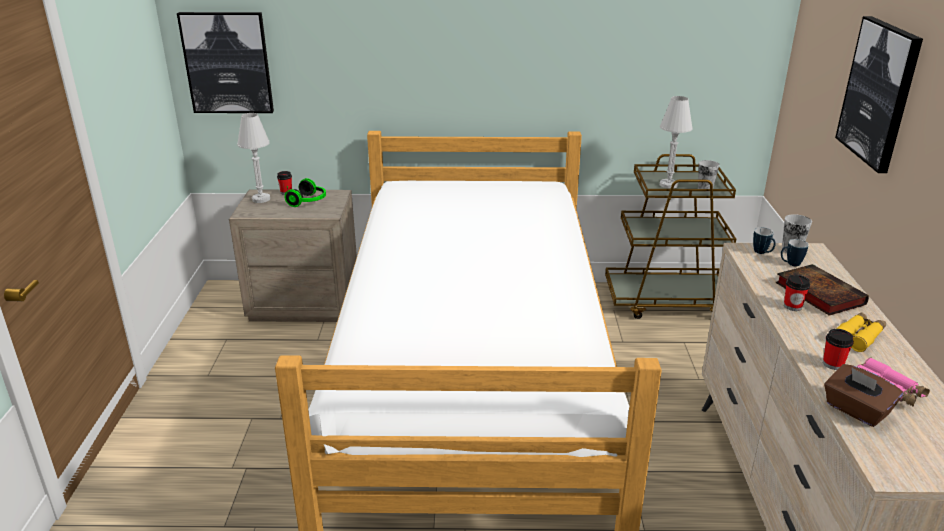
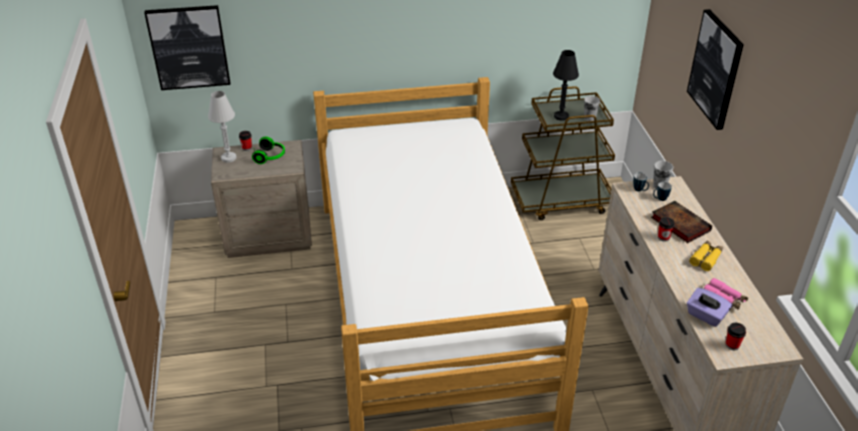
camera: 10 degrees left, 10 degrees up
(668, 185) = (561, 116): white table lamp -> black table lamp
(833, 364) = (691, 282): cup -> cup (732, 345)
(856, 410) = (705, 316): brown tissue box -> purple tissue box

